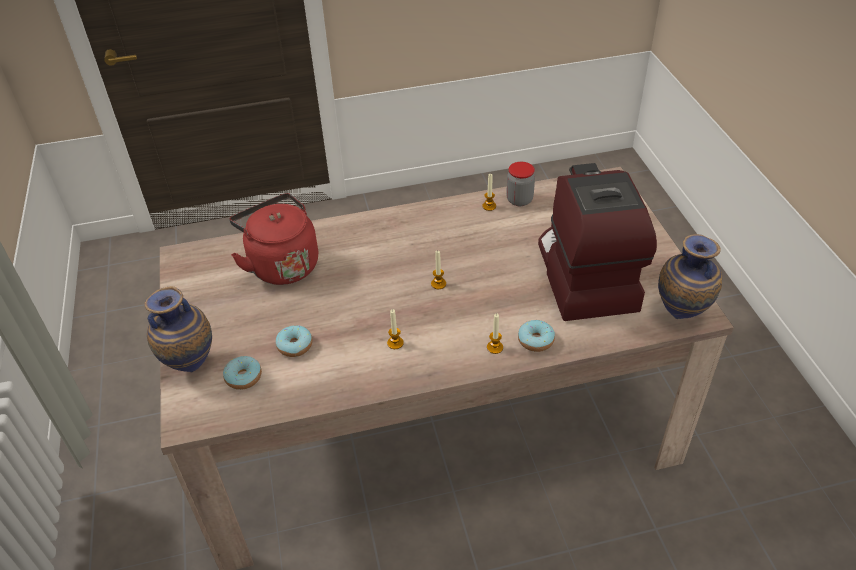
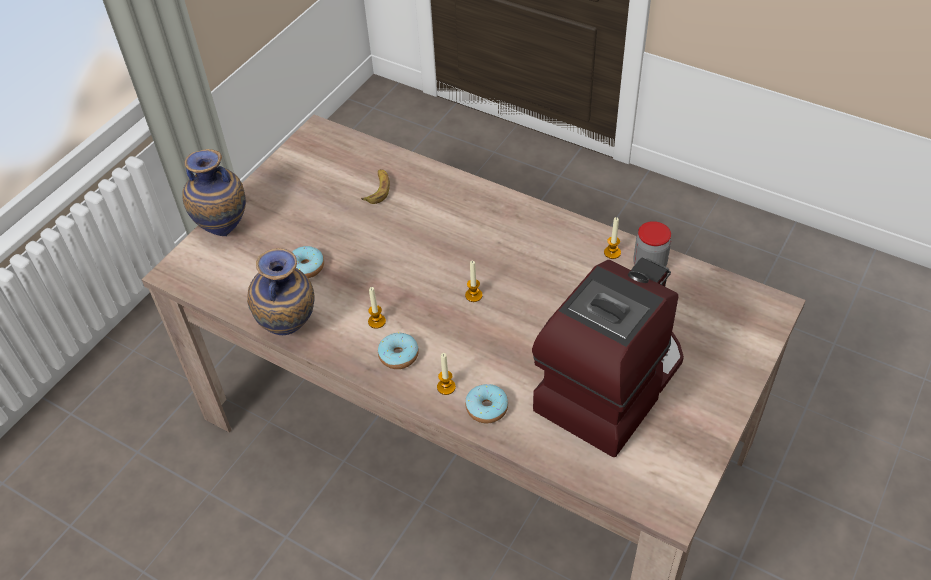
camera: 45 degrees right, 5 degrees up
(243, 377) = (245, 266): donut -> donut (398, 355)
(281, 264) = (378, 189): red kettle -> banana
(681, 314) = (651, 492): vase -> vase (290, 331)

